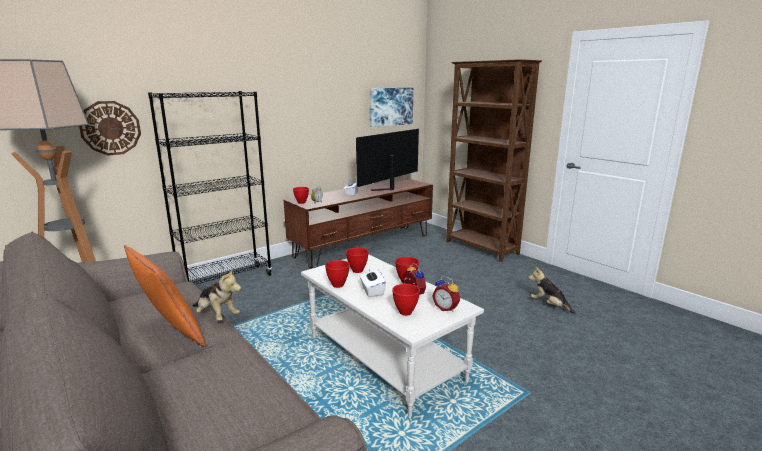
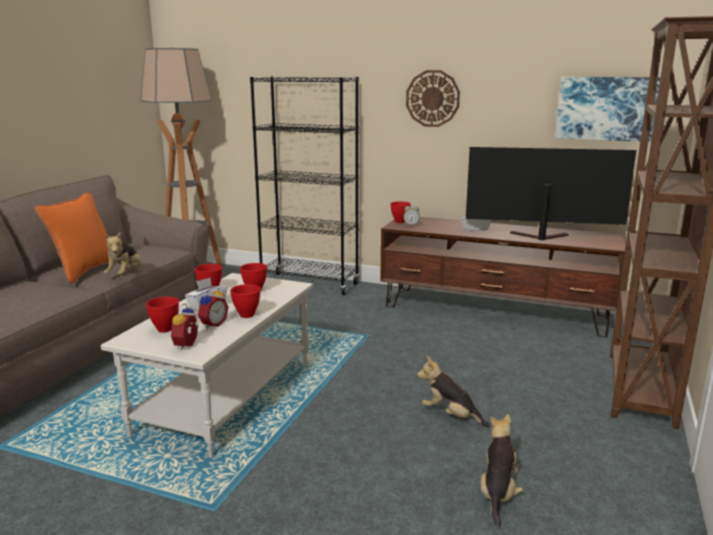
camera: 60 degrees right, 0 degrees up
(110, 128) = (245, 108): wall clock -> wall clock (432, 98)
(472, 293) = (451, 415): none -> plush toy

